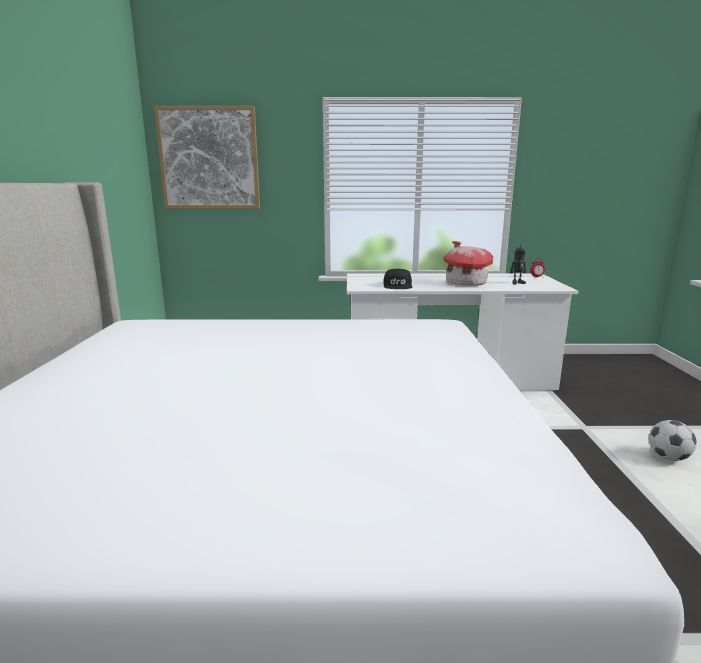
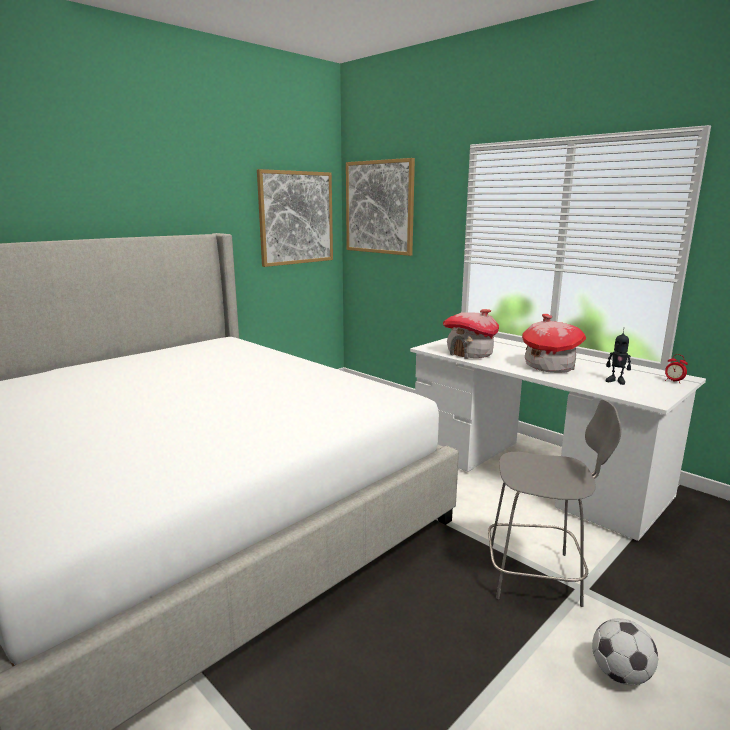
camera: 45 degrees right, 0 degrees up
(120, 168) = (296, 218): none -> picture
(398, 285) = (470, 353): black cap -> toy house
(558, 432) = (537, 575): none -> grey stool

